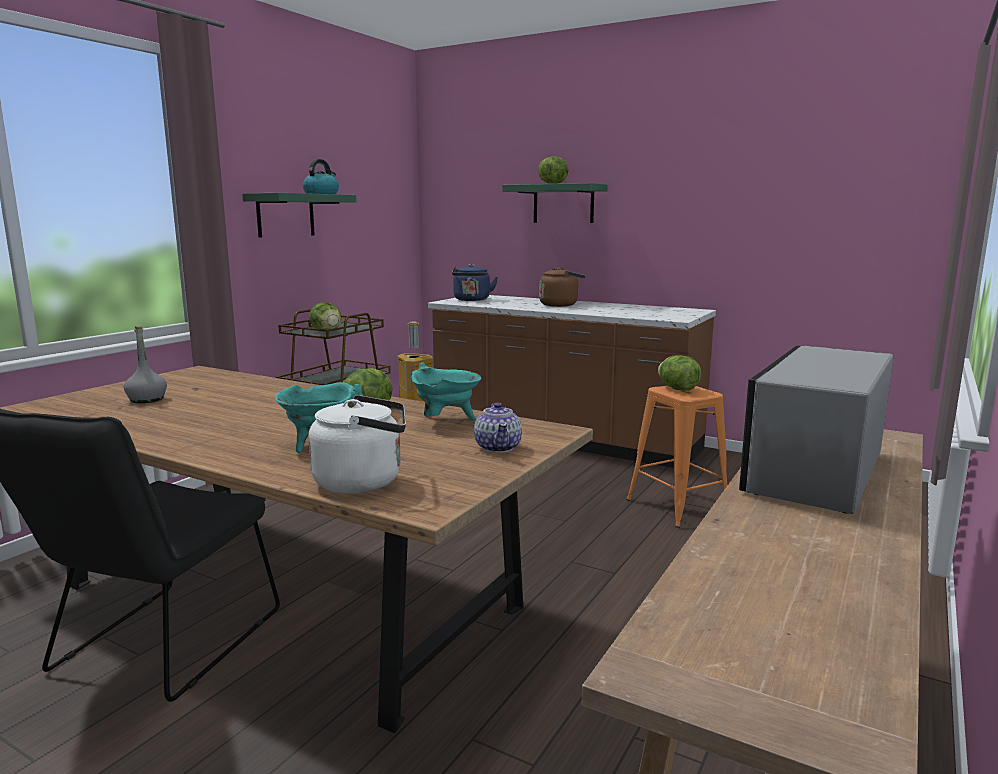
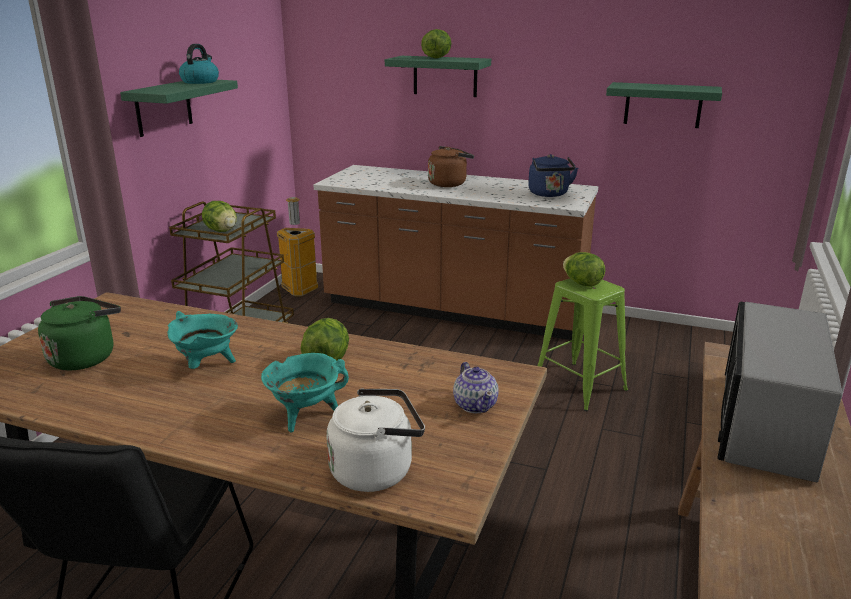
camera: 10 degrees left, 10 degrees up
(147, 399) = (85, 357): grey bottle -> green kettle
(445, 421) = (408, 369): turquoise cooking pot -> turquoise cooking pot (207, 367)
(472, 300) = (356, 177): blue kettle -> blue kettle (549, 194)
(677, 506) = (579, 385): orange stool -> green stool
(781, 223) = (663, 105): none -> green shelf

